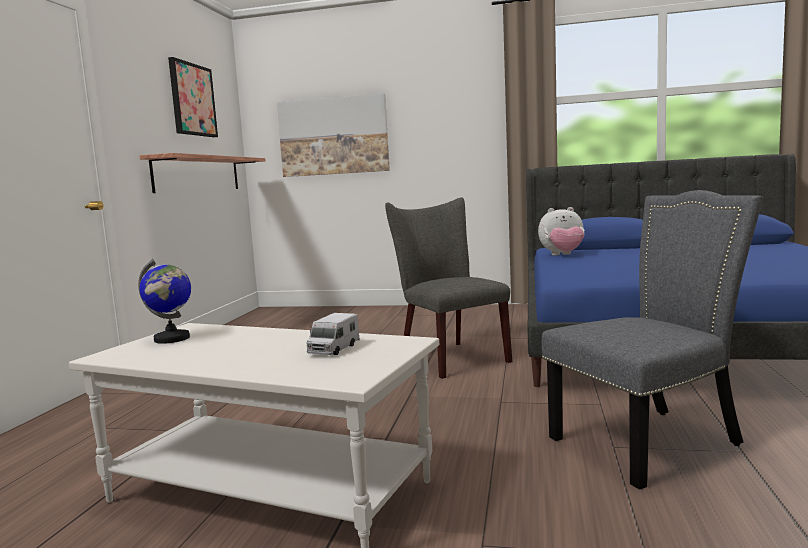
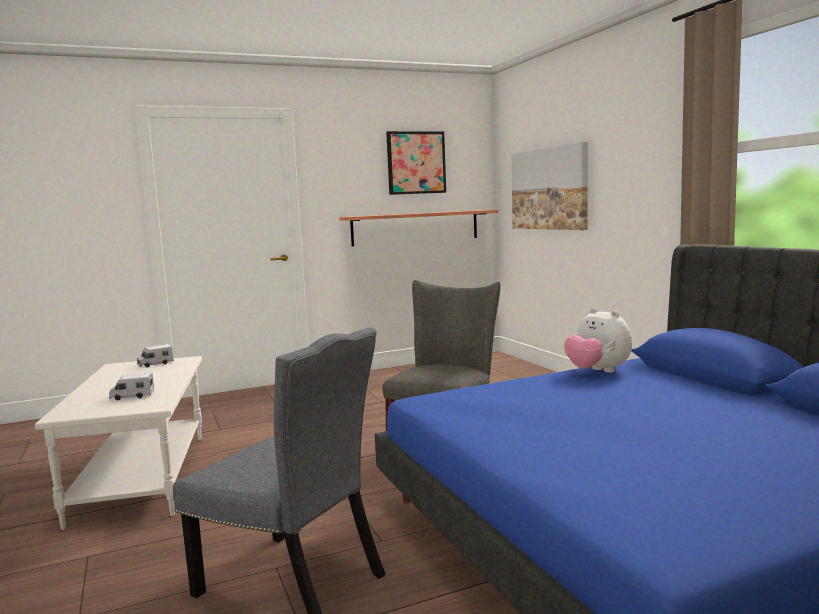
camera: 55 degrees right, 0 degrees up
(172, 339) = (155, 364): globe -> toy truck

